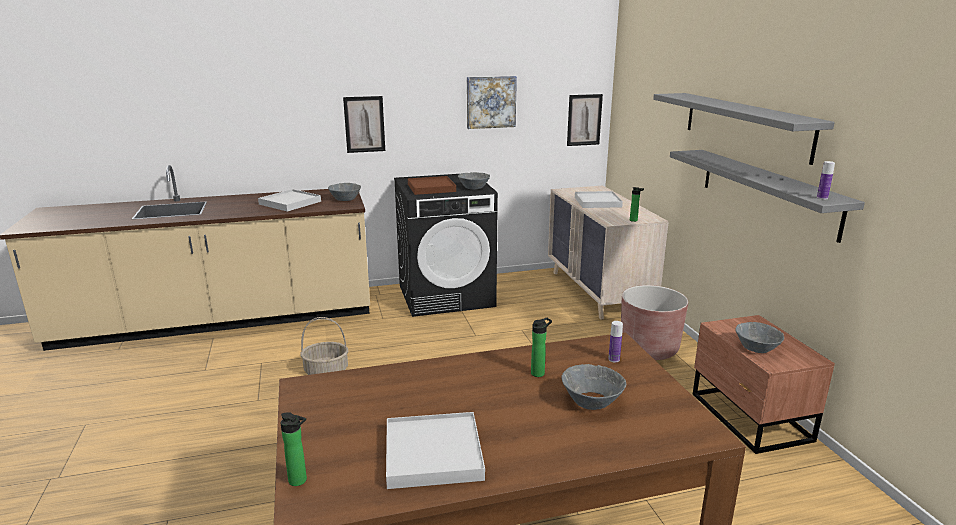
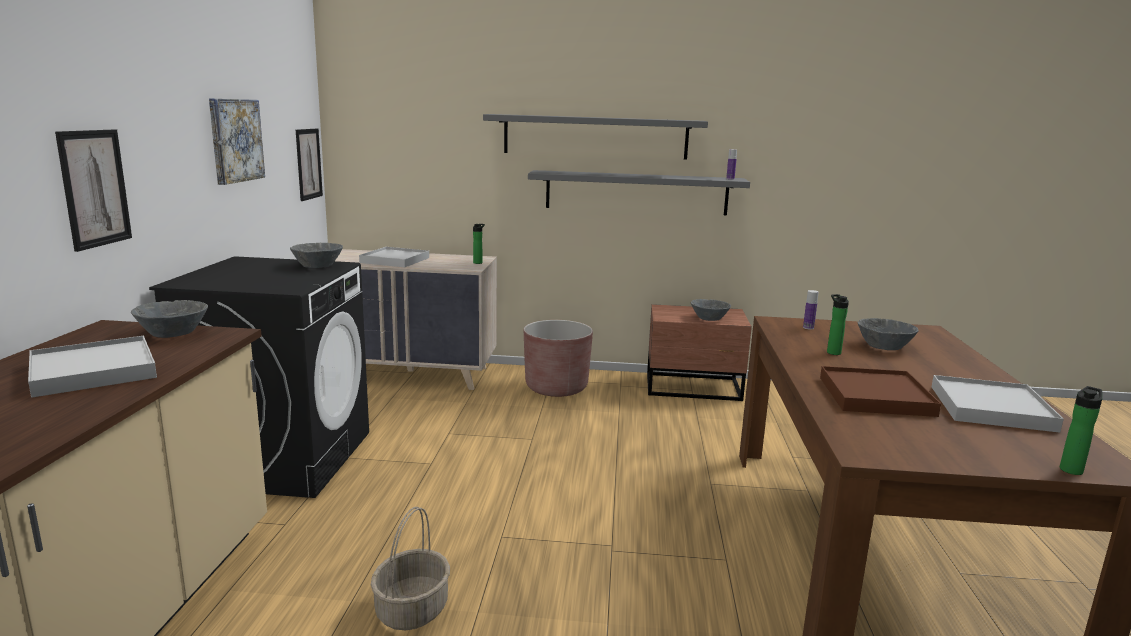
camera: 70 degrees left, 5 degrees down
(431, 188) = (270, 279): brown tray -> brown tray (875, 396)

